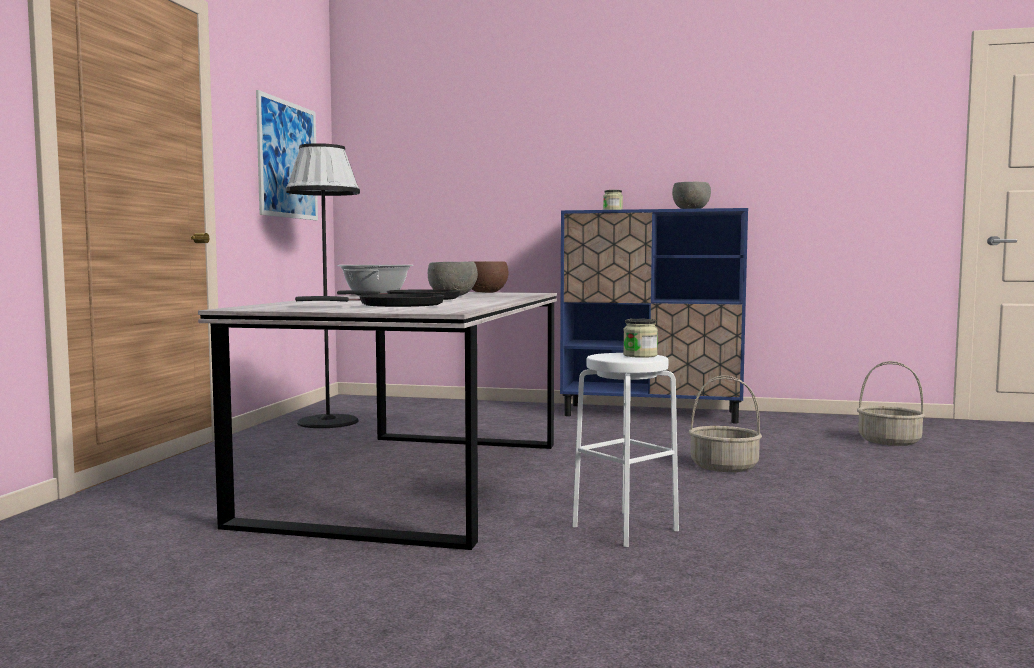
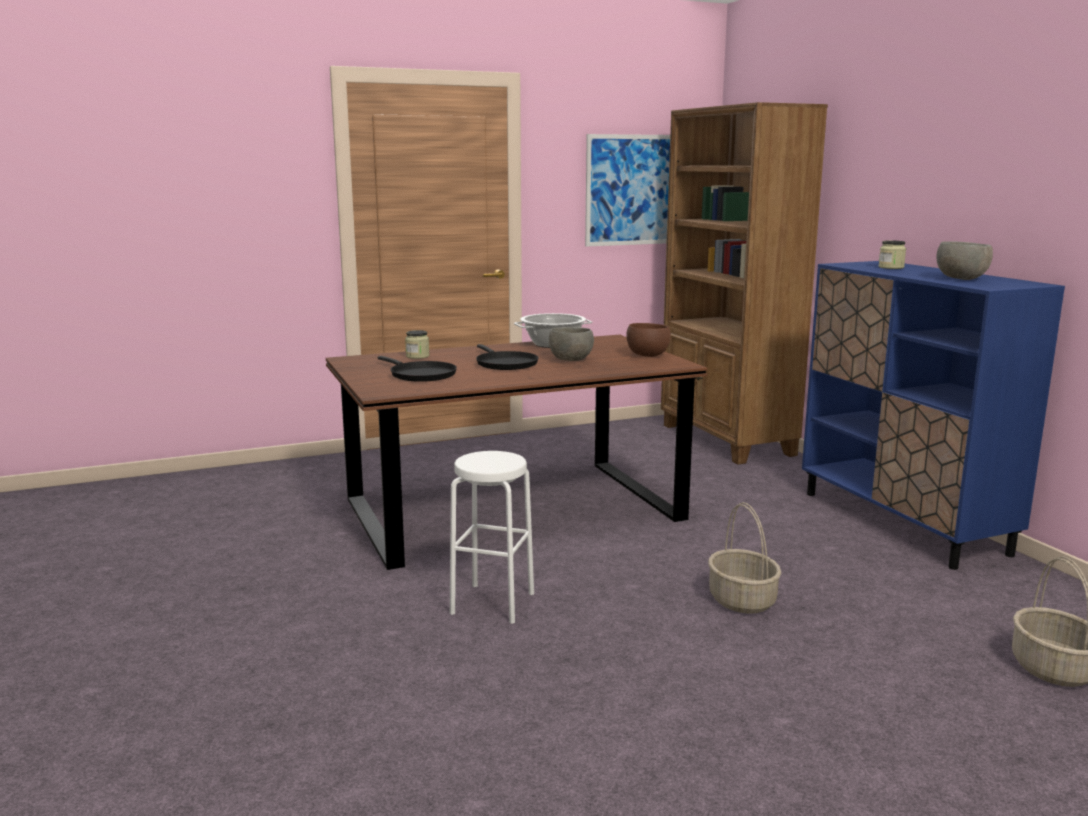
camera: 55 degrees right, 10 degrees up
(328, 422) = (616, 437): black floor lamp -> none
(417, 405) = (726, 440): none -> brown bookcase
(418, 479) = (513, 510): grey dining table -> brown dining table
(640, 355) = (503, 463): jar -> jar (417, 356)

